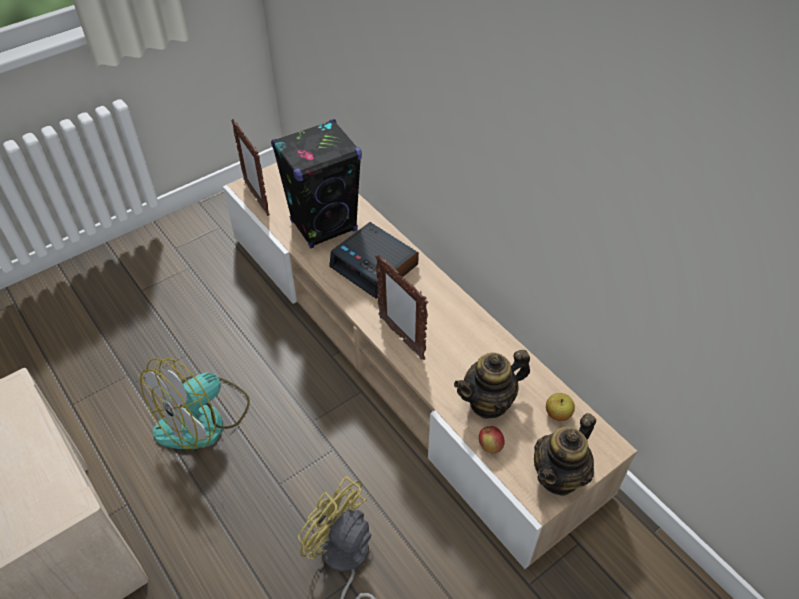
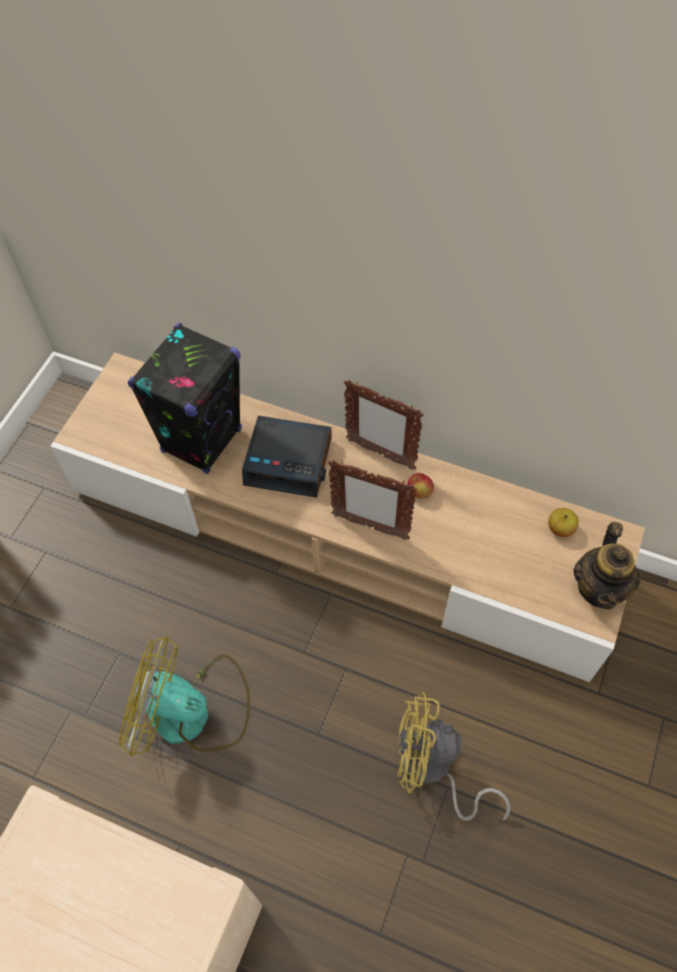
camera: 30 degrees left, 10 degrees up
(203, 419) = (192, 711): fan -> fan turned 90 degrees clockwise
(257, 198) = (102, 442): picture frame -> picture frame (380, 454)
(489, 402) = (494, 550): teapot -> none
(490, 446) = (524, 593): apple -> apple (419, 492)

